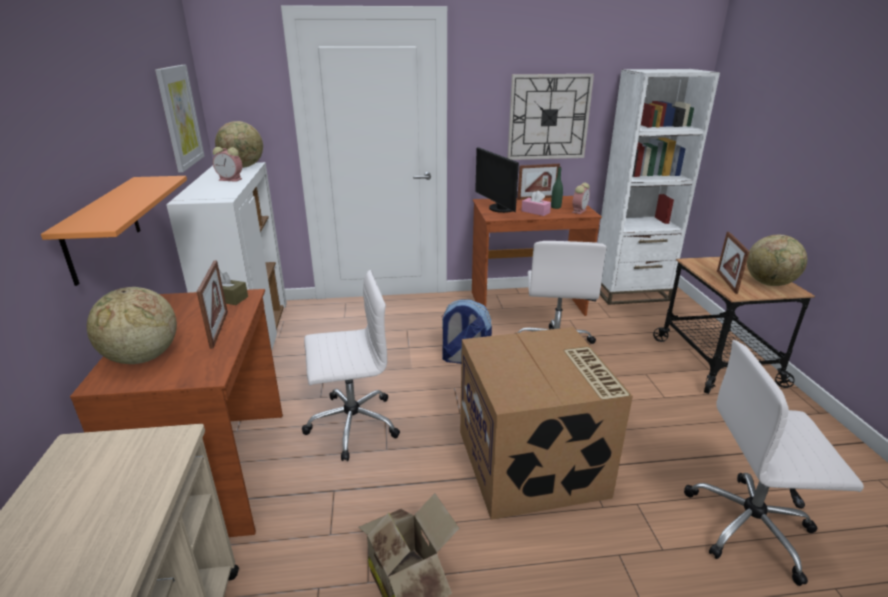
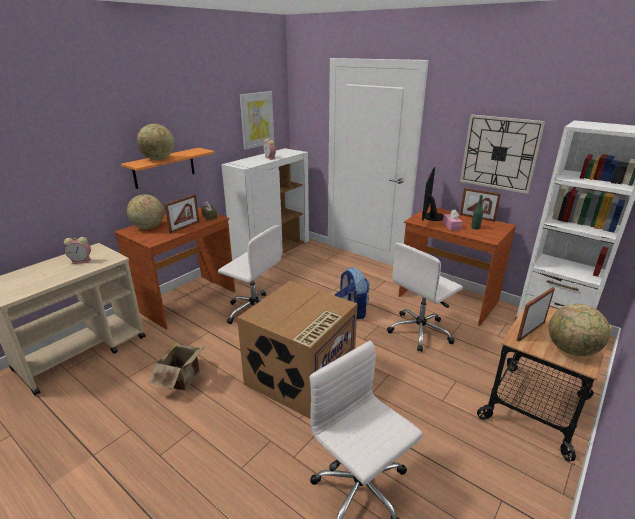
camera: 45 degrees right, 0 degrees up
(243, 167) = (291, 152): globe -> globe (158, 159)
(579, 211) = (487, 235): alarm clock -> alarm clock (82, 261)

